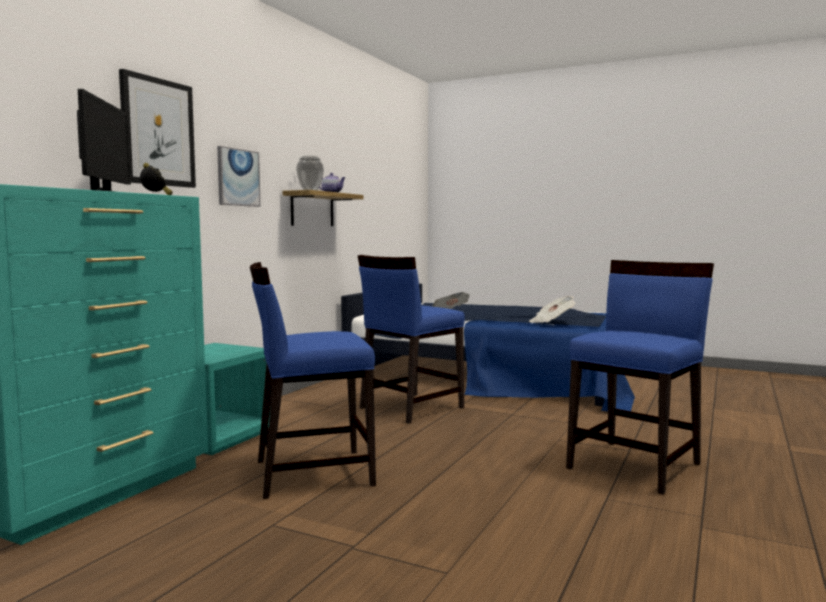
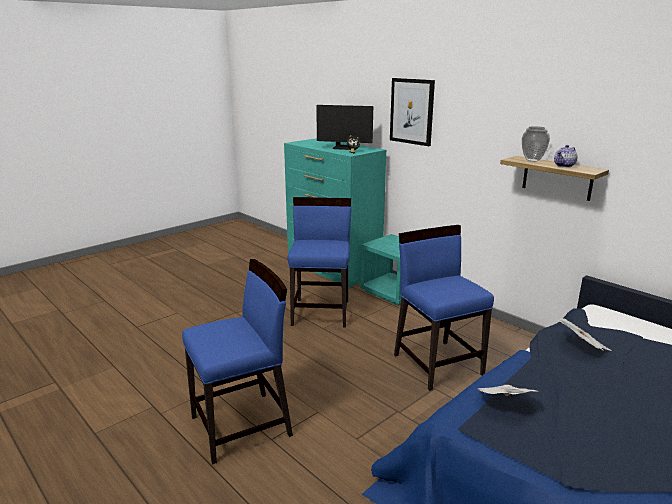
camera: 110 degrees right, 15 degrees up
(238, 177) = (468, 141): picture -> none
(635, 465) = (242, 426): blue chair -> blue chair turned 90 degrees counterclockwise

